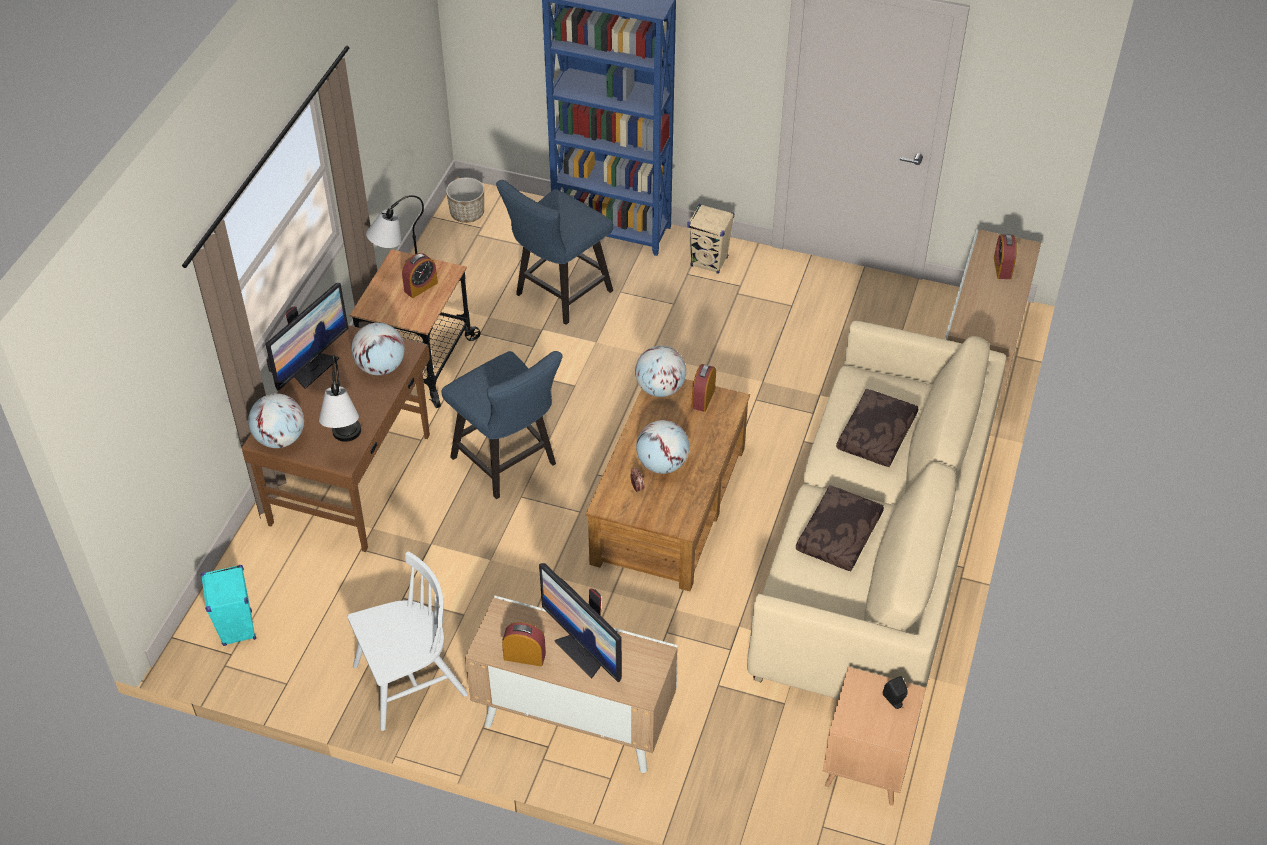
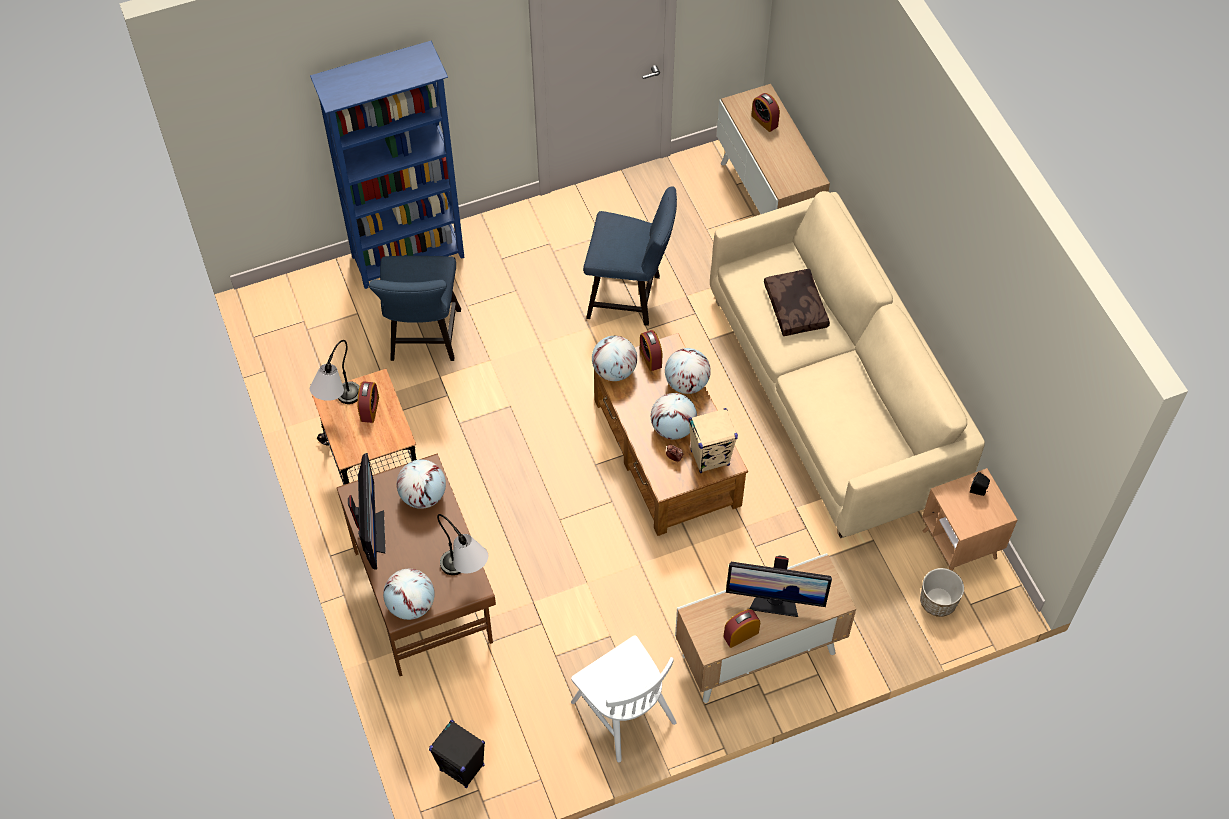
camera: 40 degrees left, 10 degrees up
(237, 629) = (462, 768): turquoise speaker -> black speaker
(409, 681) = (623, 711): white chair -> white chair turned 120 degrees clockwise
(467, 214) = (279, 316): planter -> planter (938, 601)
(509, 464) = (526, 501): blue chair -> blue chair (630, 297)
(709, 262) = (508, 238): beige speaker -> beige speaker (710, 458)
(713, 437) = (686, 383): none -> globe
(840, 536) = (842, 400): brown pillow -> none

